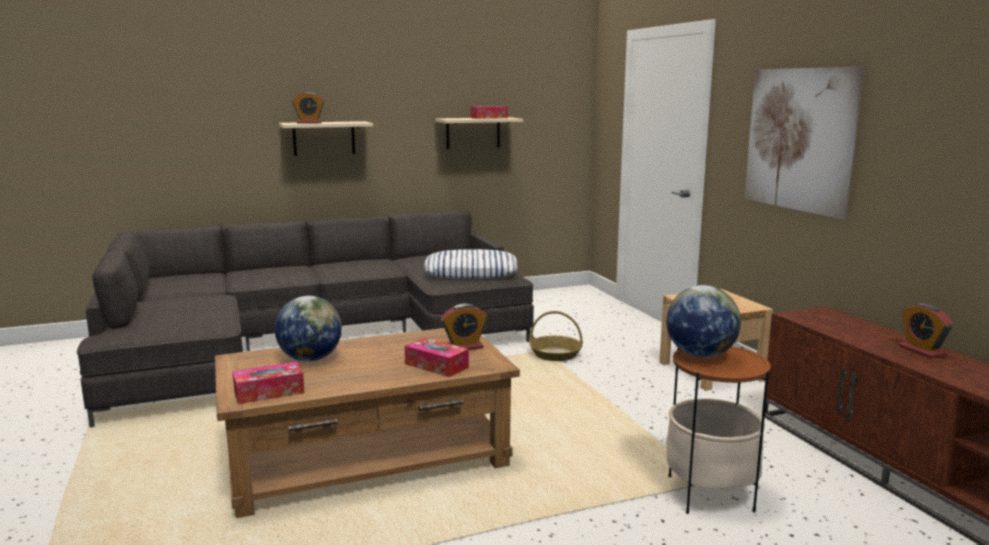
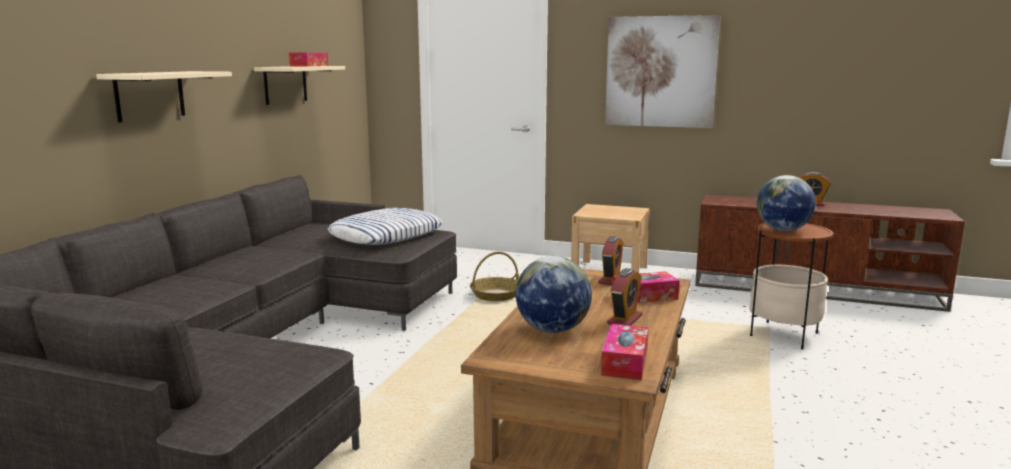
camera: 50 degrees left, 0 degrees up
(309, 123) = (157, 73): alarm clock -> alarm clock (624, 319)

